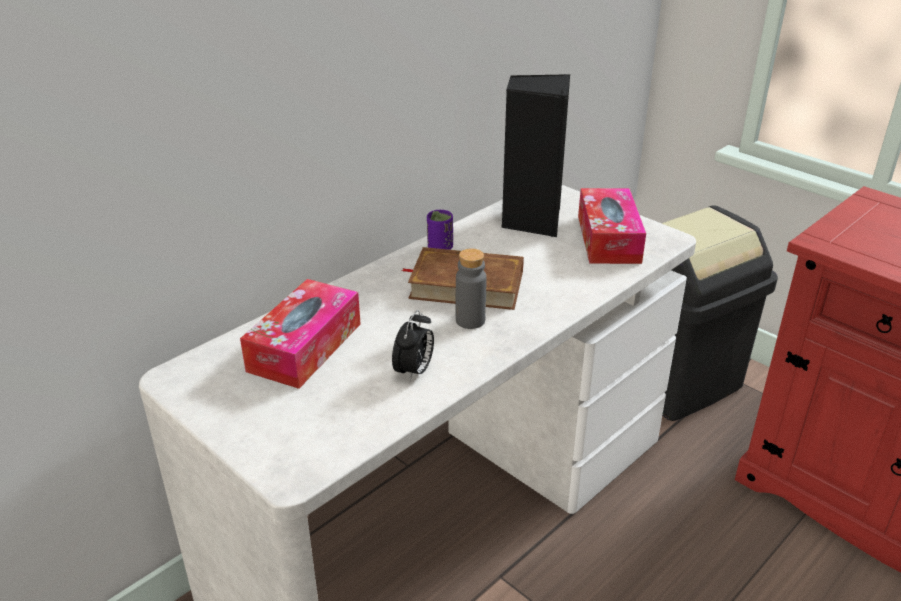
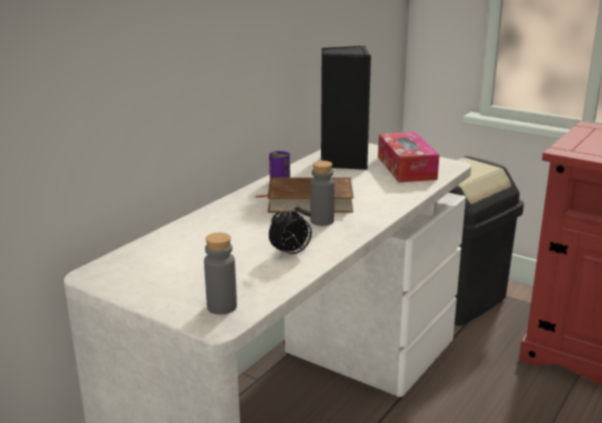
camera: 10 degrees left, 10 degrees down
(303, 449) = (222, 307): none -> grey bottle
(305, 347) = (196, 247): tissue box -> none
(414, 372) = (291, 253): alarm clock -> alarm clock turned 45 degrees clockwise

